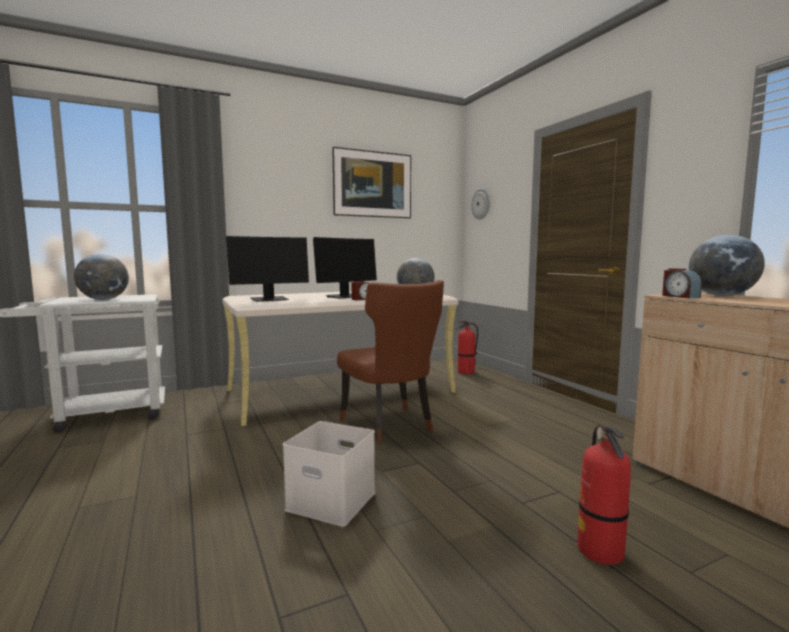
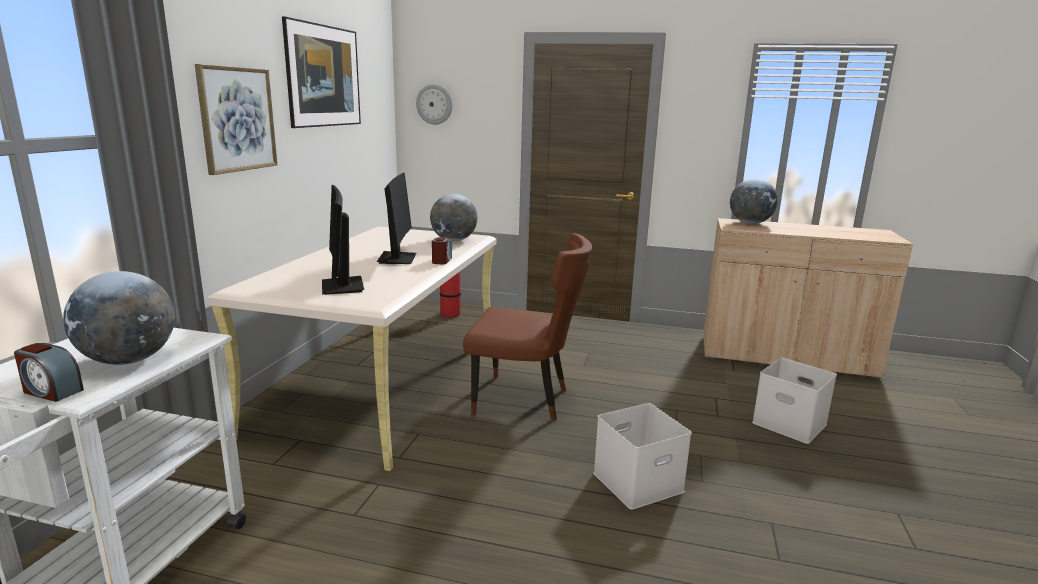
camera: 50 degrees left, 10 degrees up
(269, 299) = (342, 286): monitor -> monitor turned 150 degrees clockwise
(283, 206) = (237, 119): none -> picture
(601, 552) = (791, 423): fire extinguisher -> white storage box
(679, 296) = (744, 229): alarm clock -> alarm clock (51, 391)

